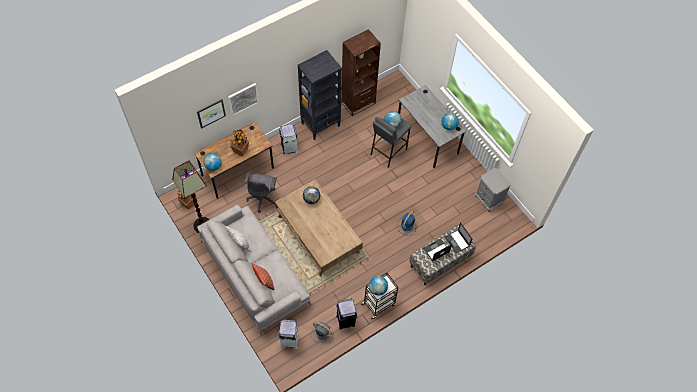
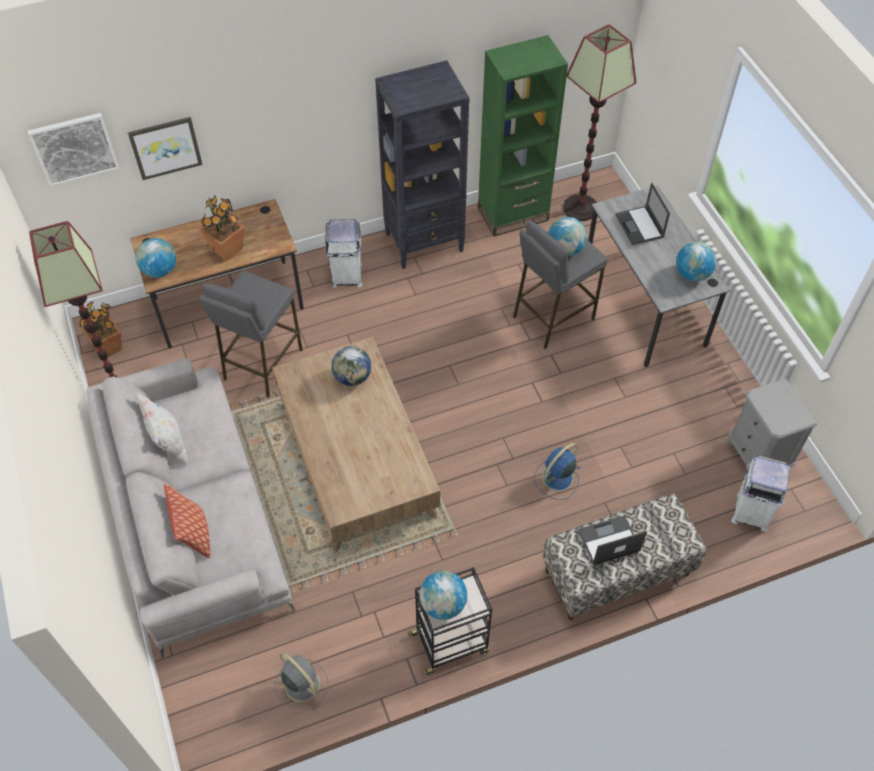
camera: 15 degrees right, 5 degrees down
(243, 98) = (244, 132): picture -> picture (74, 148)
(263, 198) = (262, 364): grey office chair -> grey stool
(289, 340) = (223, 683): white trash can -> white trash can (750, 512)
(346, 320) = (364, 665): blue trash can -> none
(358, 103) = (513, 214): brown bookcase -> green bookcase
(389, 94) = (581, 208): none -> floor lamp
(457, 241) = (663, 531): laptop -> laptop (640, 226)

